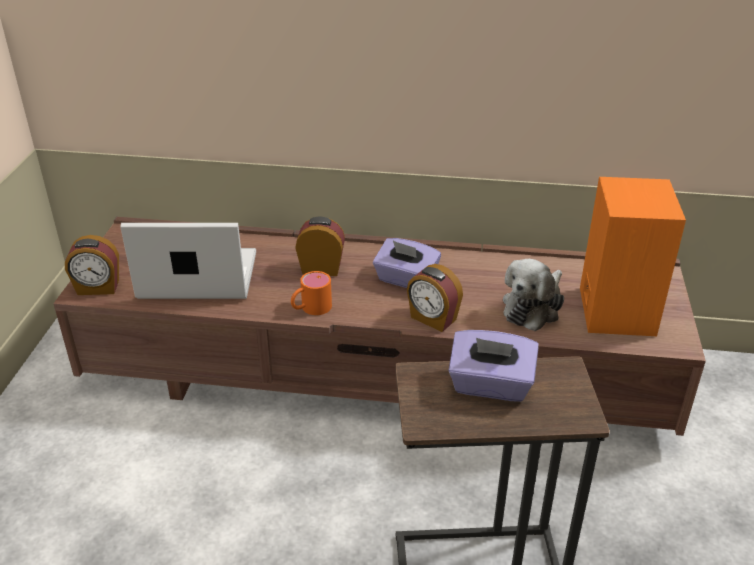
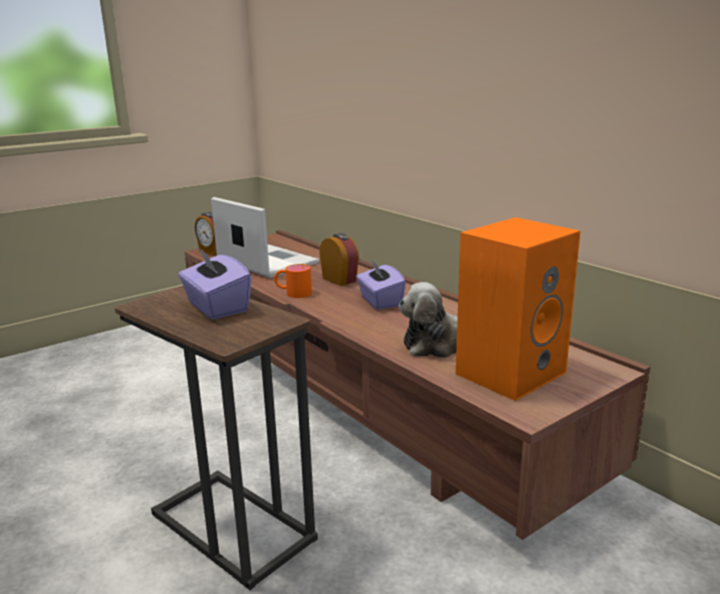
camera: 45 degrees right, 15 degrees down
(432, 319) = (354, 323): alarm clock -> none

